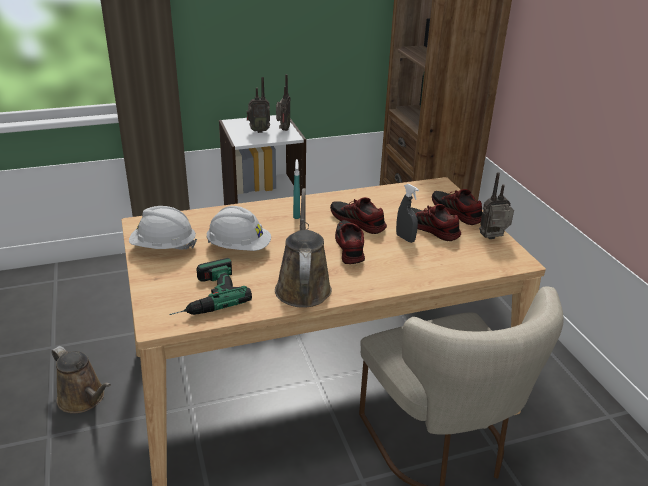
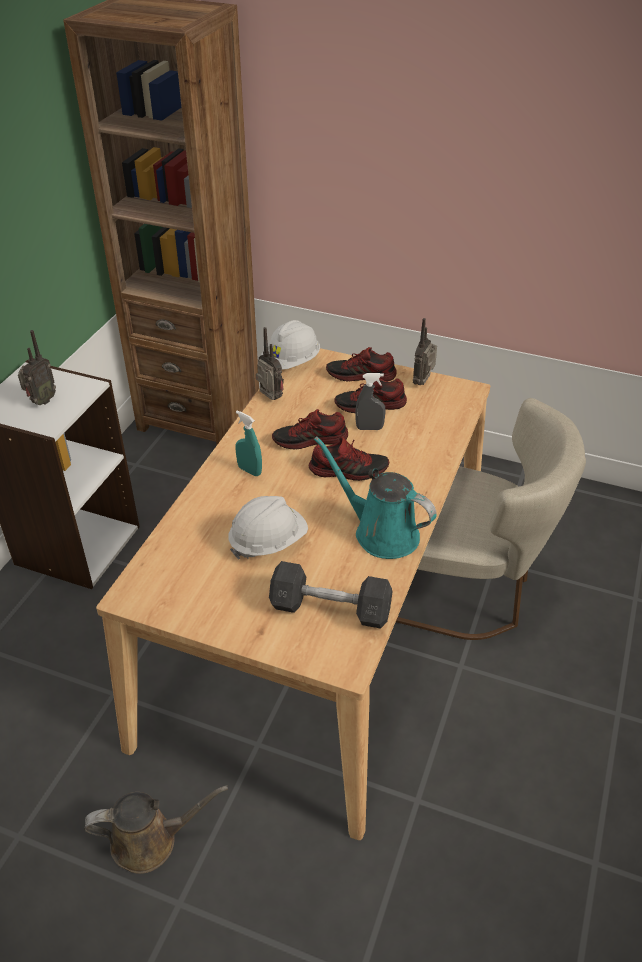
camera: 50 degrees left, 10 degrees up
(163, 247) = (204, 599): white hard hat -> white hard hat (291, 362)
(203, 296) = (330, 609): power drill -> grey dumbbell
(283, 130) = (65, 384): radio -> radio (269, 399)
(303, 286) = (381, 532): brown watering can -> turquoise watering can
(348, 248) = (348, 470): shoe -> shoe turned 150 degrees clockwise

